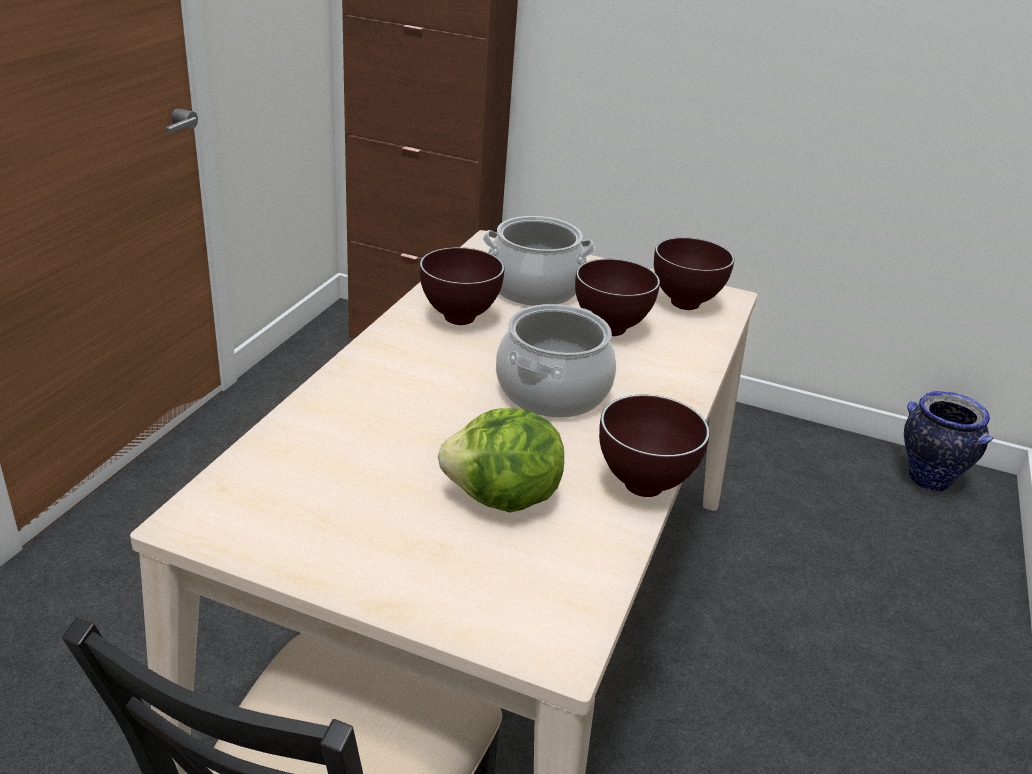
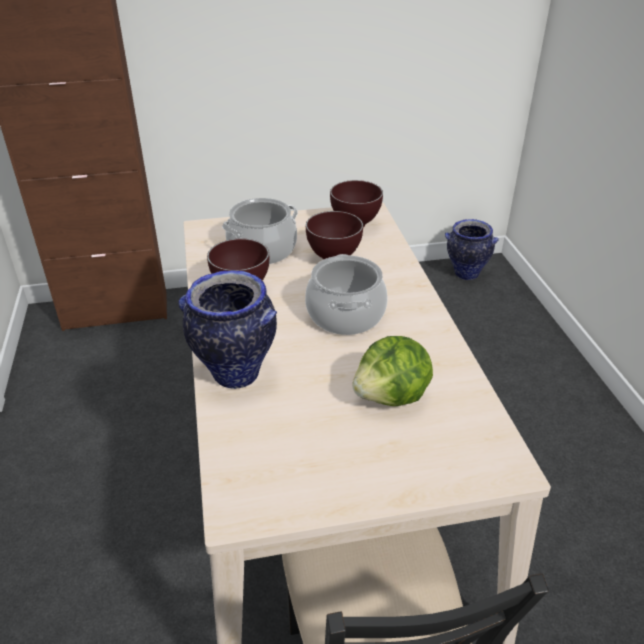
camera: 30 degrees left, 5 degrees up
(351, 395) = (234, 374): none -> vase
(643, 488) = (452, 352): brown bowl -> none

